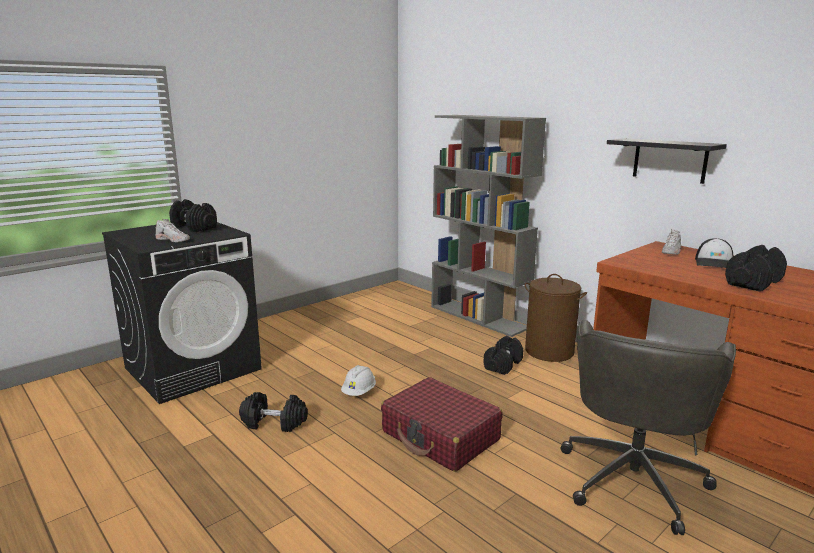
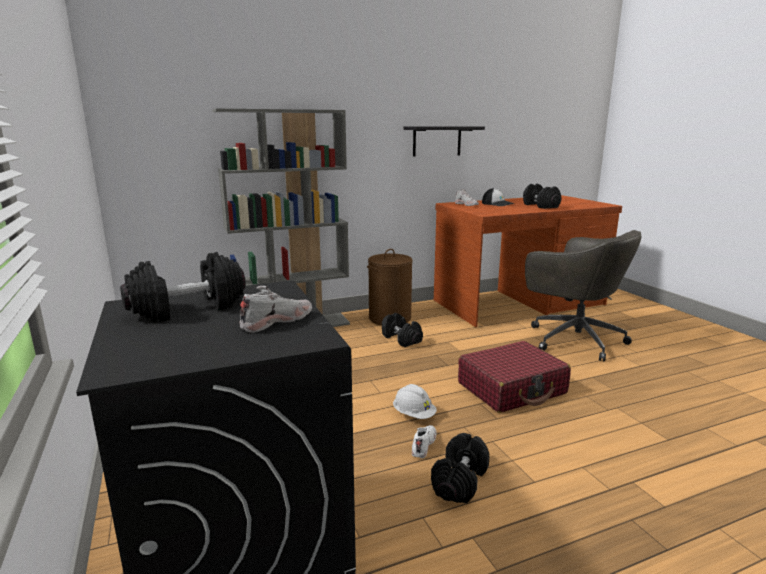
camera: 70 degrees left, 0 degrees up
(316, 402) = (423, 444): none -> white shoe

